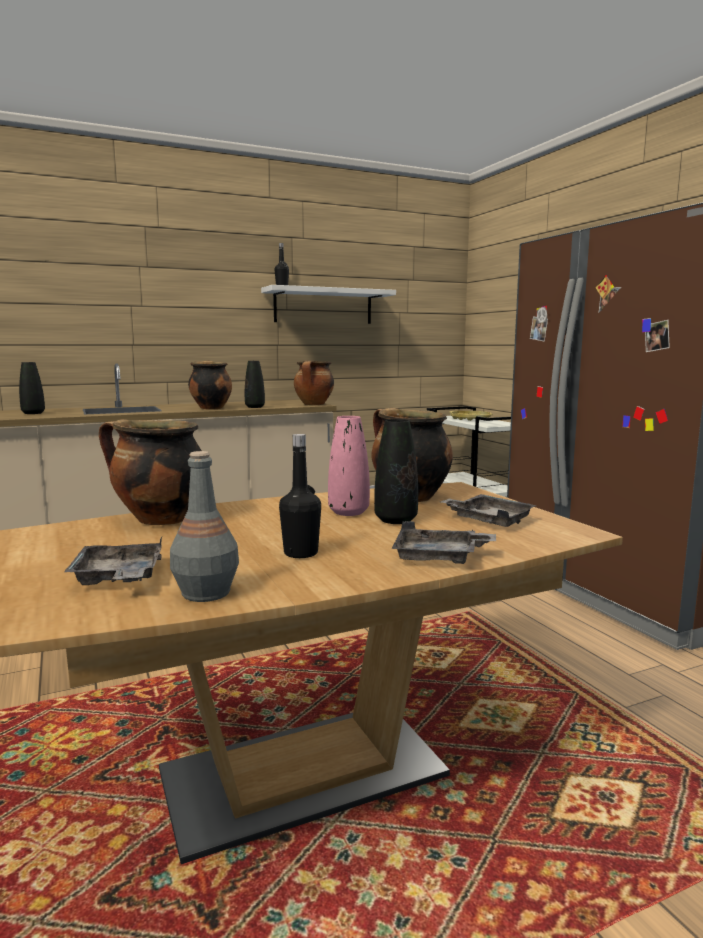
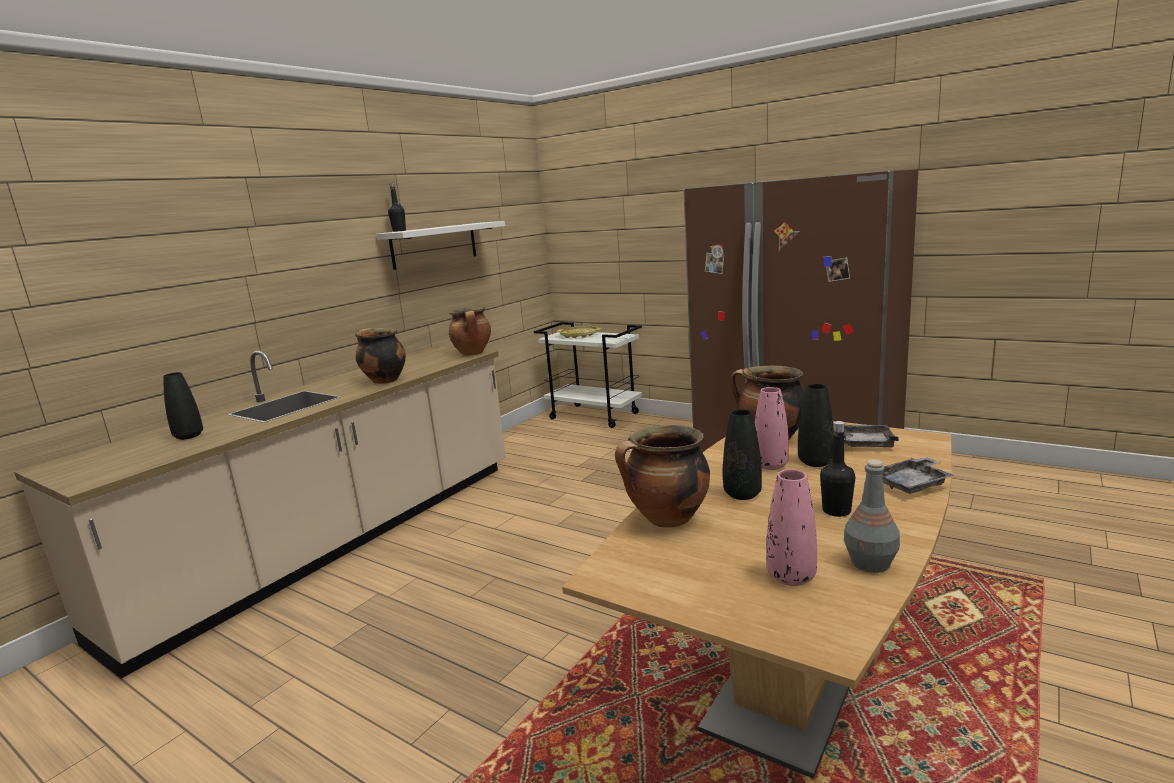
camera: 30 degrees left, 5 degrees up
(118, 578) = (791, 577): grey tray -> pink vase
(255, 407) = (425, 369): black vase -> black vase (742, 494)

